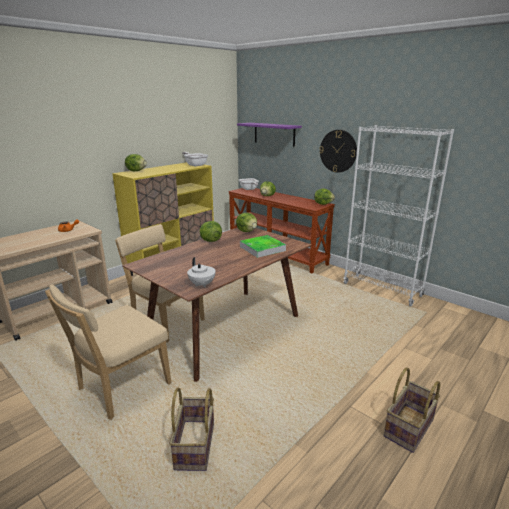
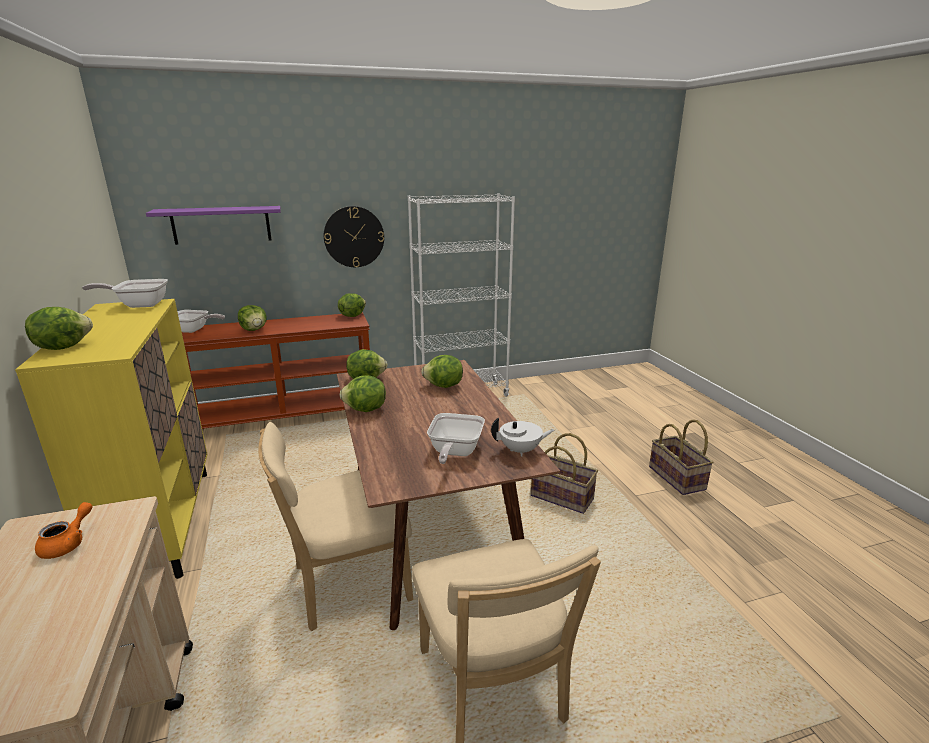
camera: 60 degrees left, 0 degrees up
(184, 269) = (454, 452): none -> frying pan
(196, 446) = (654, 632): basket -> basket (562, 497)
(262, 248) = (443, 386): tray -> lettuce

